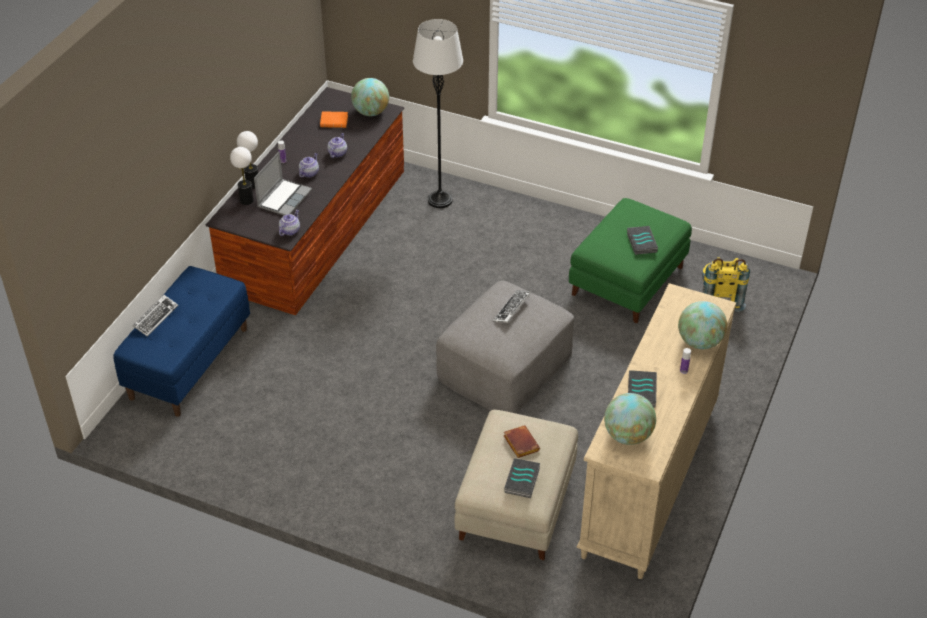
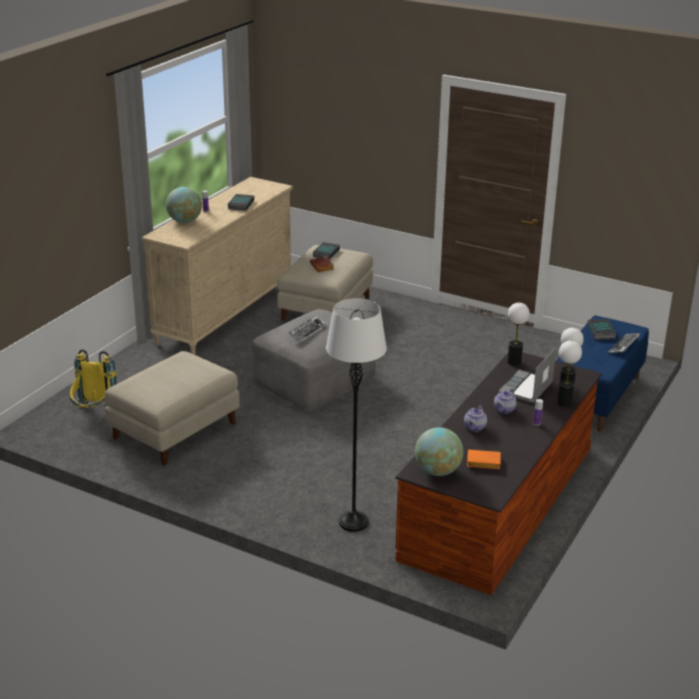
camera: 175 degrees left, 15 degrees down
(290, 230) = (514, 362): teapot -> table lamp
(627, 280) = (174, 432): green ottoman -> beige ottoman
(627, 435) = (260, 190): globe -> none
(641, 242) = (167, 370): book -> book (601, 332)

